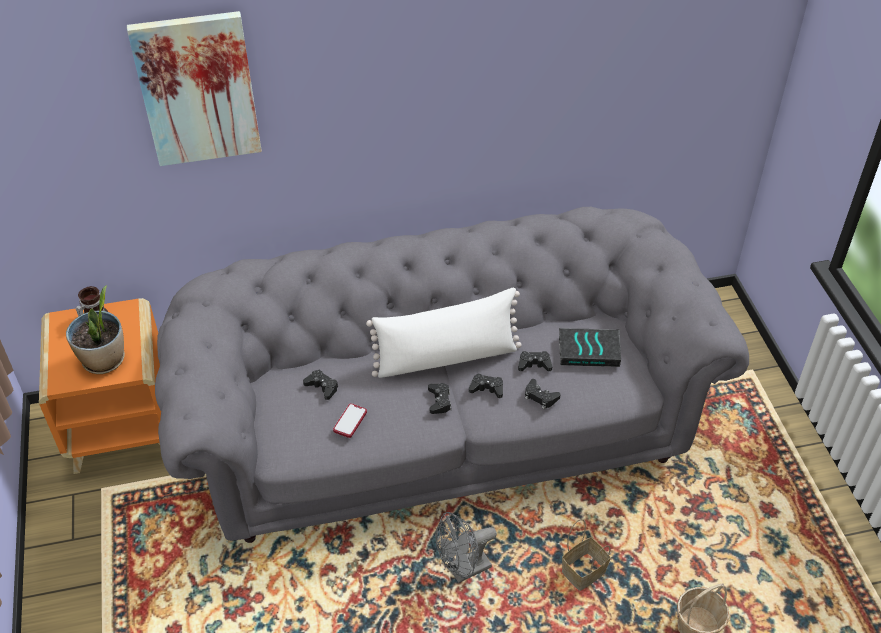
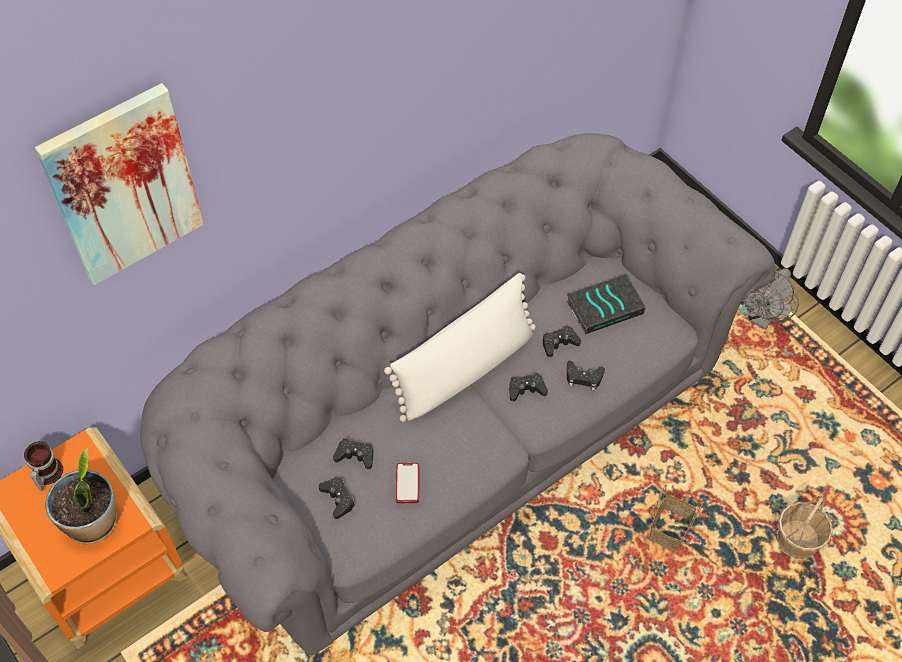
camera: 25 degrees left, 10 degrees up
(439, 401) = (485, 423): black game controller -> black game controller (338, 499)
(463, 570) = (555, 578): grey fan -> grey fan (761, 318)

